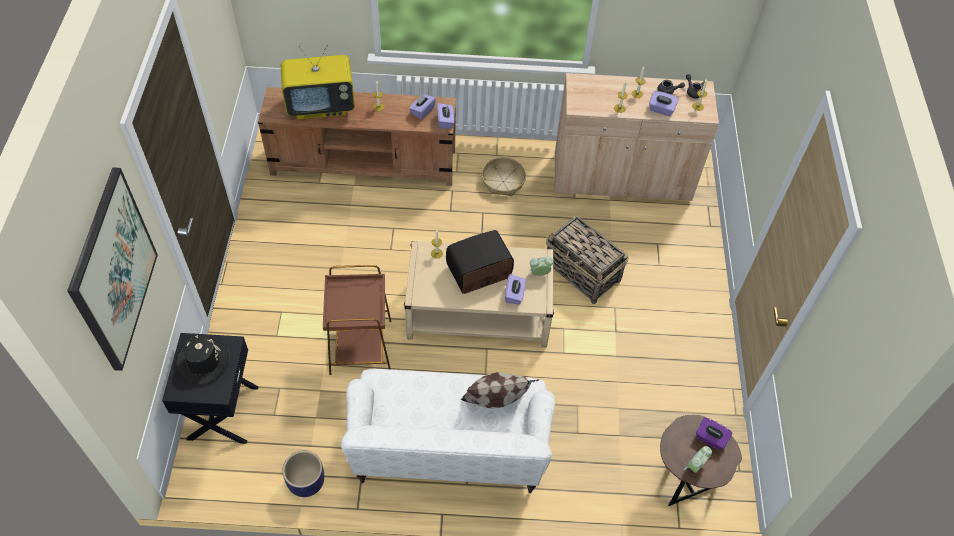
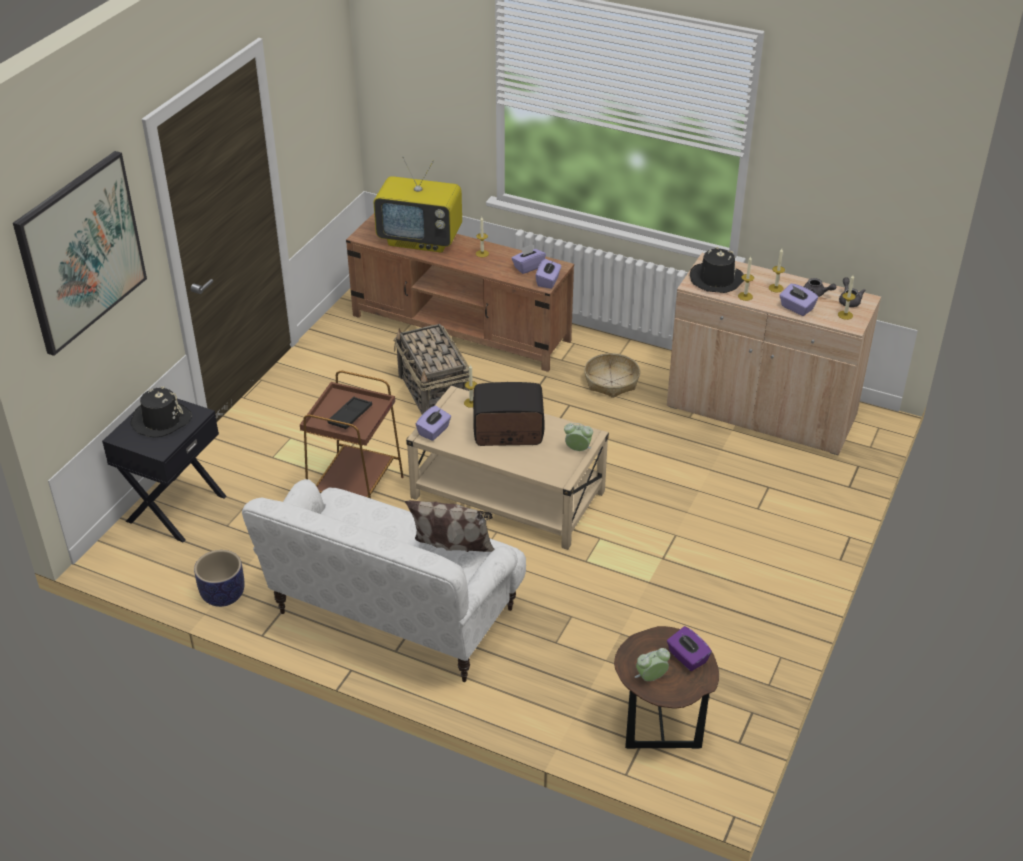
camera: 25 degrees right, 15 degrees down
(357, 304) = (350, 416): none -> black tray
(514, 295) = (536, 461): purple tissue box -> purple tissue box (434, 431)
(582, 272) = (656, 491): basket -> basket (434, 394)
(590, 97) = (716, 279): none -> black hat

